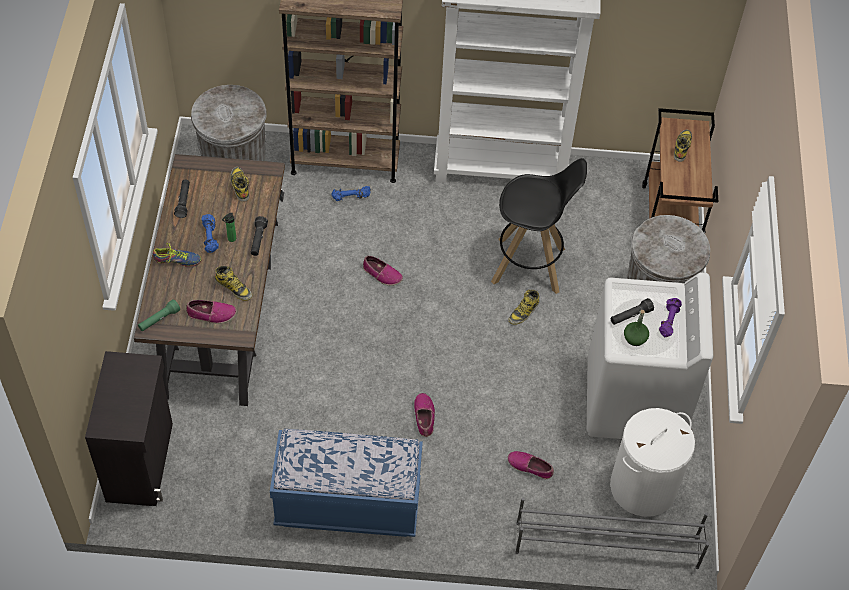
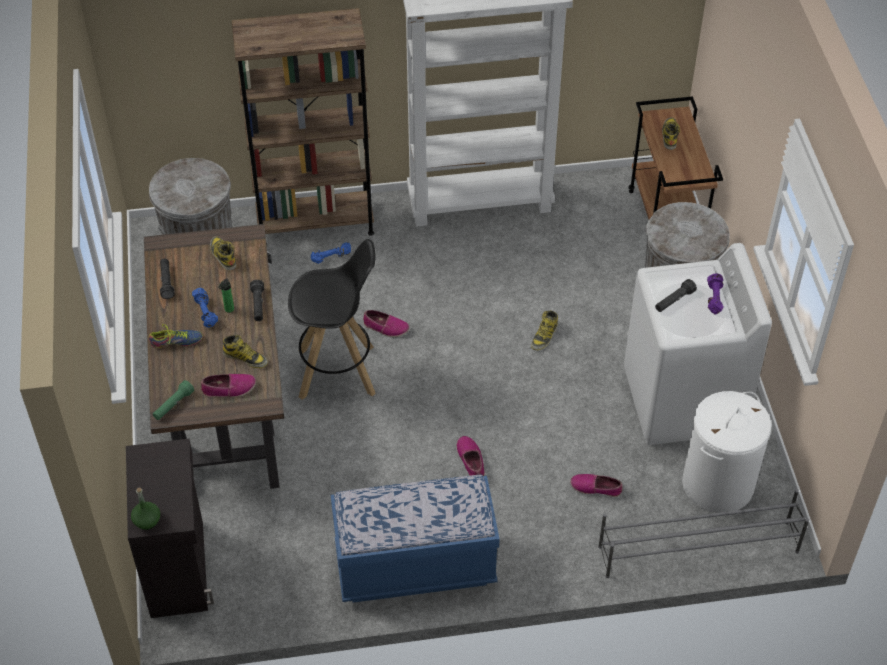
camera: 10 degrees left, 5 degrees down
(529, 265) = (537, 290): black stool -> black stool (338, 372)
(635, 338) = (685, 321): green bottle -> green bottle (147, 520)

